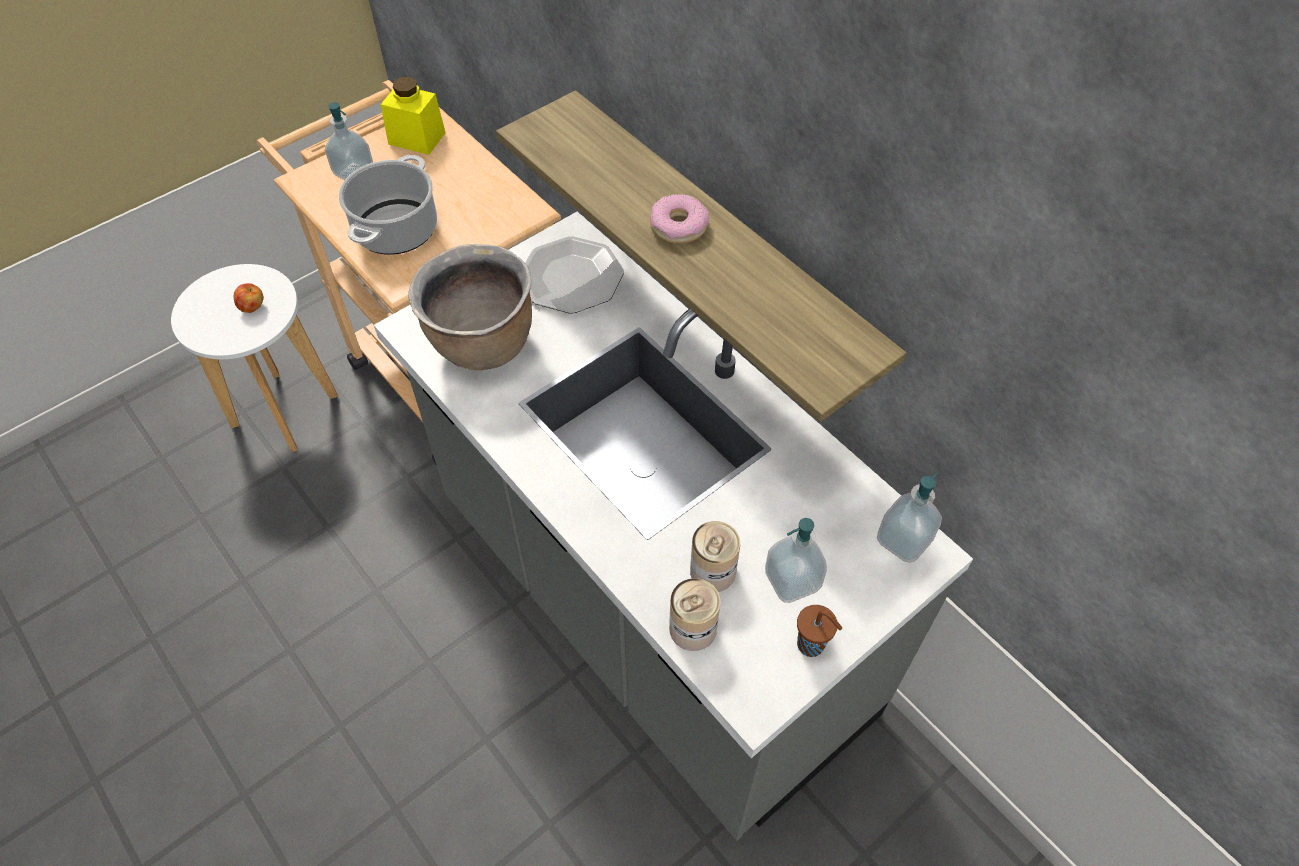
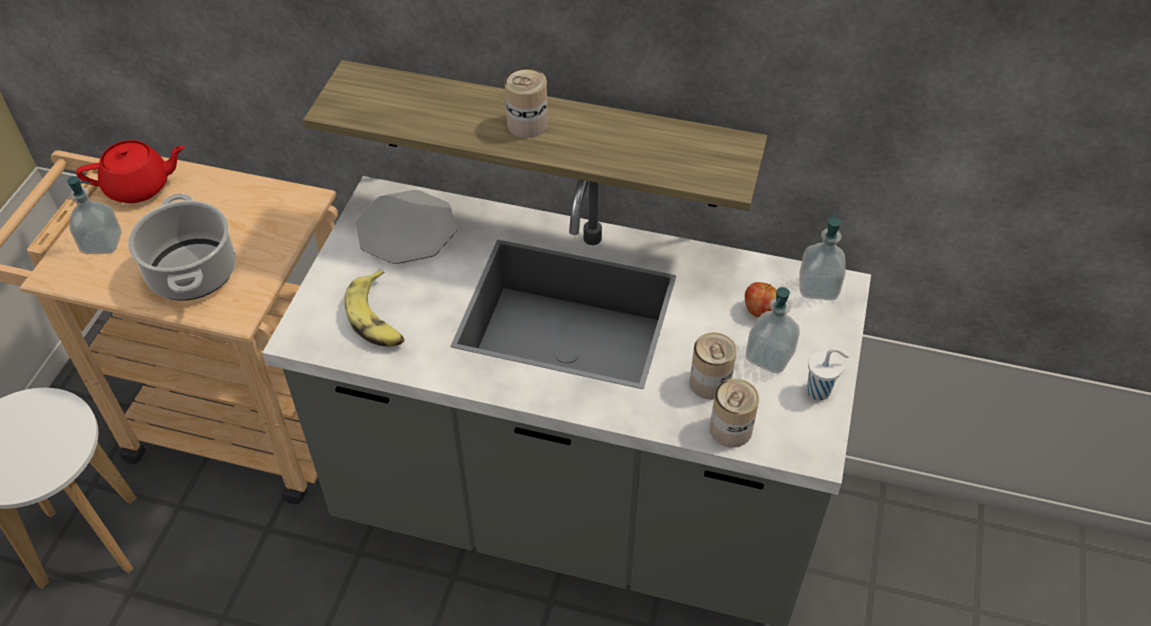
camera: 35 degrees left, 5 degrees down
(253, 307) = (45, 432): apple -> apple (759, 310)
(417, 138) = (140, 187): yellow jar -> red teapot
(482, 345) = (378, 318): brown cooking pot -> banana
(679, 226) = (527, 124): donut -> can
(812, 645) = (820, 391): brown cup -> white cup

